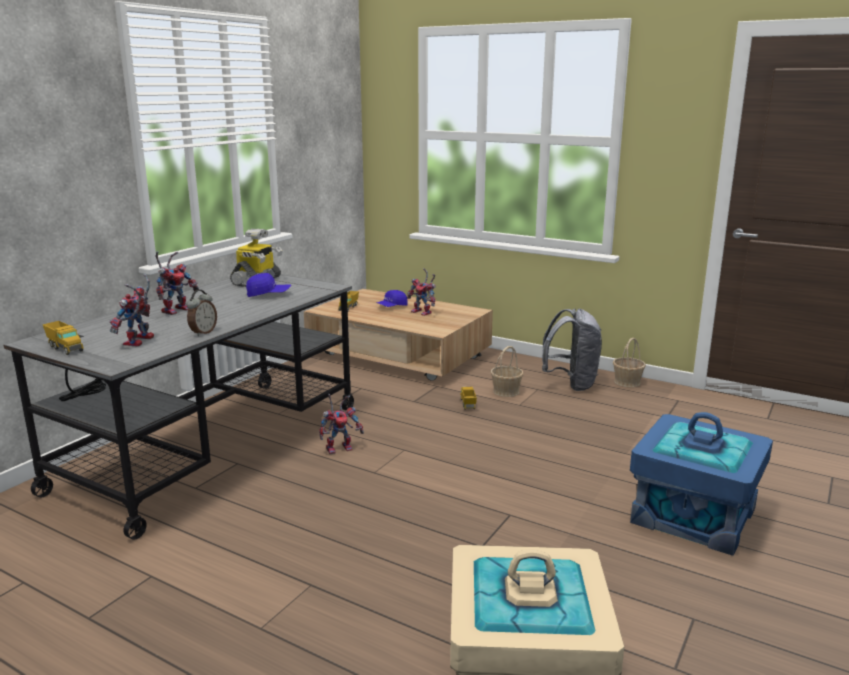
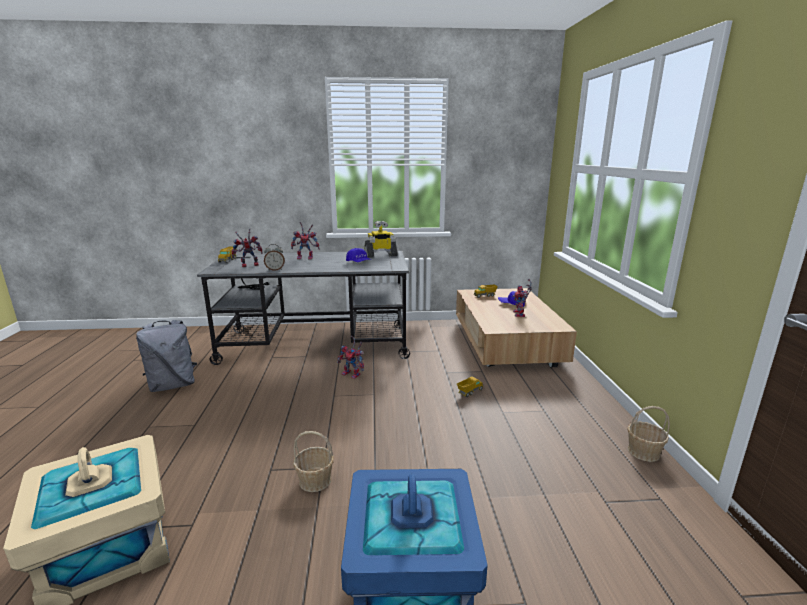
camera: 55 degrees right, 0 degrees up
(506, 391) = (517, 399): basket -> basket (315, 480)
(571, 384) = (583, 423): grey backpack -> grey backpack (173, 385)

